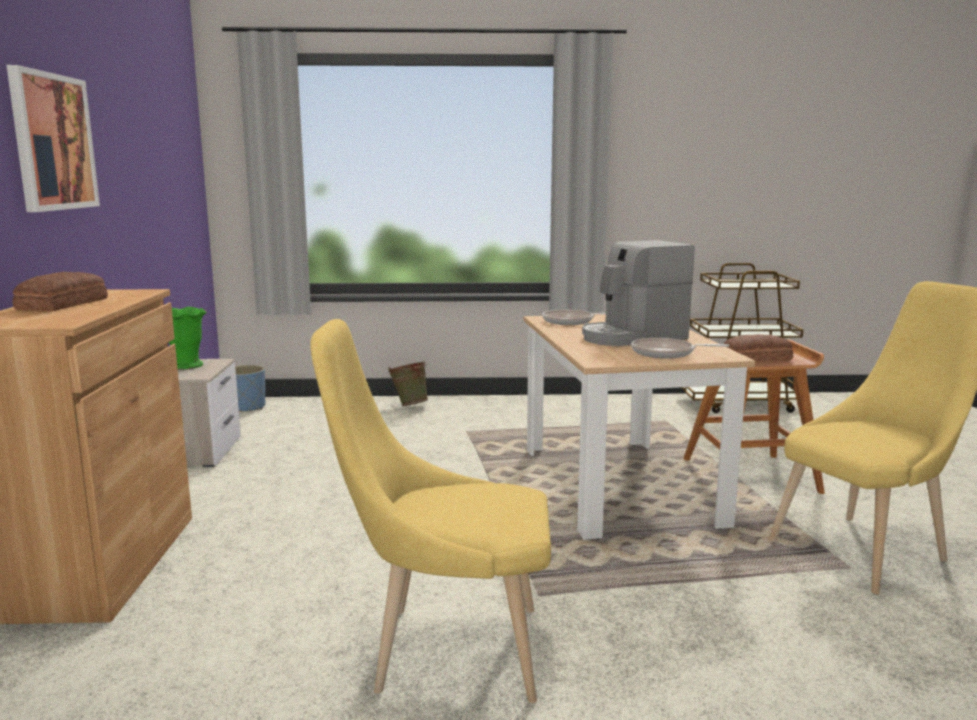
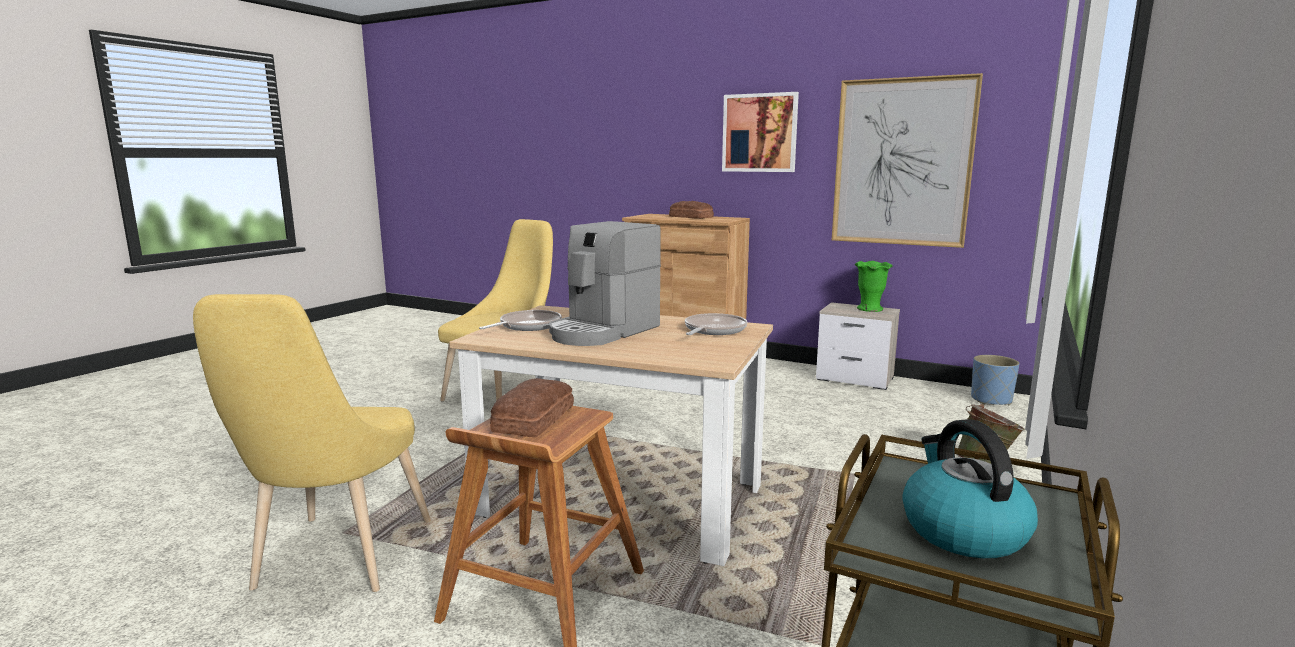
camera: 120 degrees right, 0 degrees up
(151, 187) = (902, 162): none -> picture
(632, 337) = (603, 331): coffee machine -> coffee machine turned 150 degrees counterclockwise
(752, 283) = (961, 530): none -> kettle

